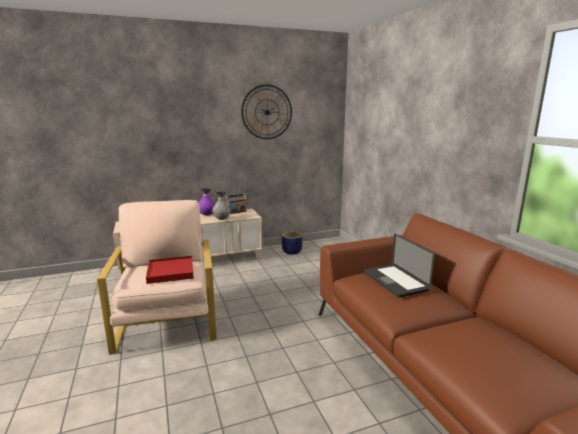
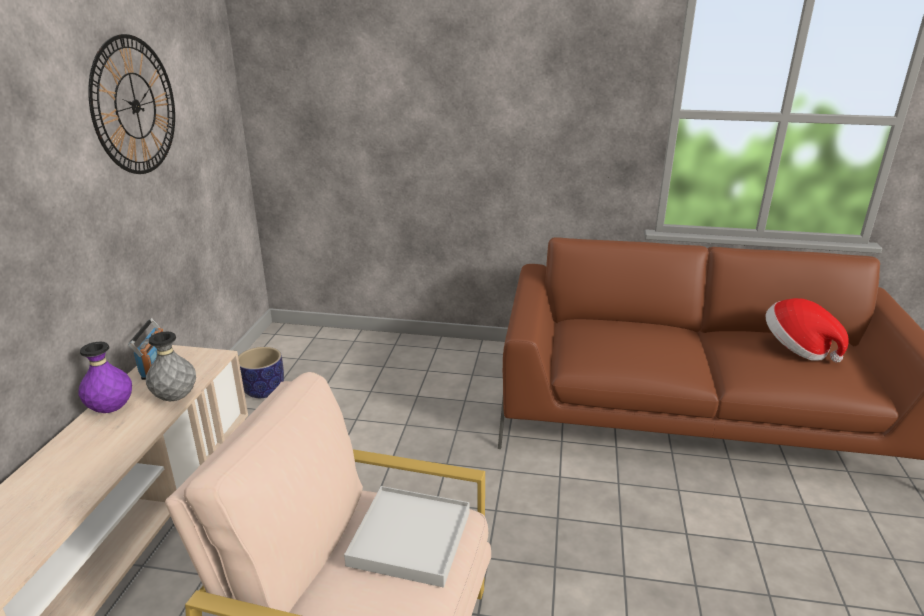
camera: 60 degrees left, 10 degrees up
(171, 272) = (410, 538): red tray -> white tray
(395, 281) = (621, 339): laptop -> none
(506, 351) = (797, 348): none -> hat

